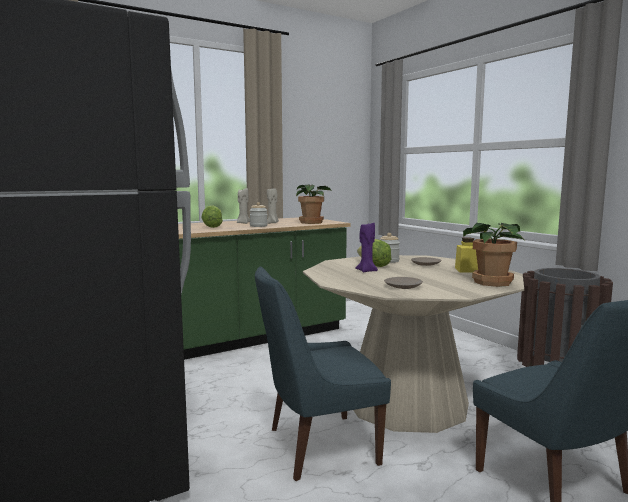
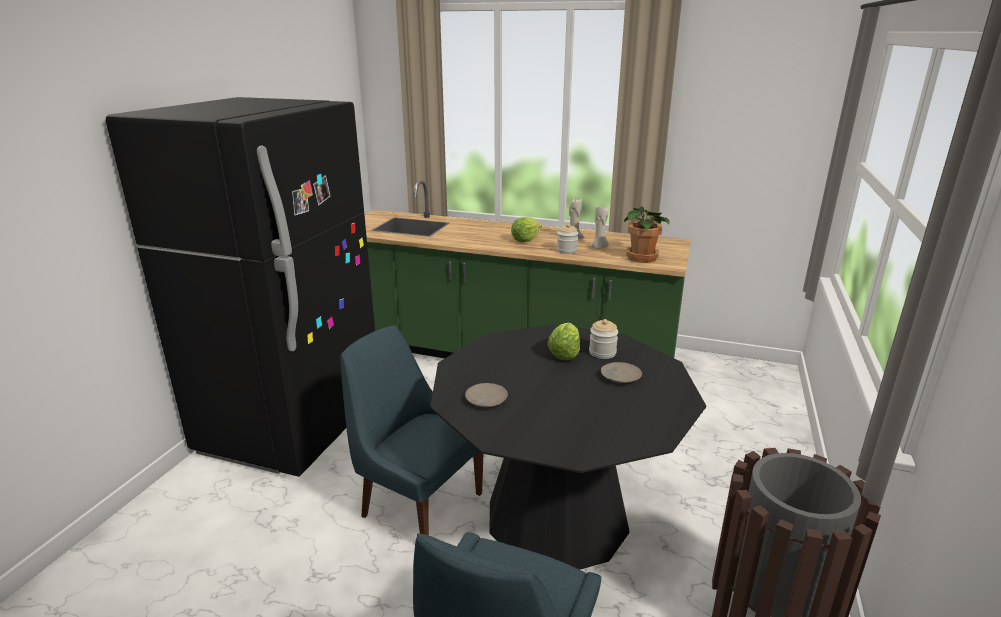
camera: 50 degrees right, 15 degrees up
(366, 271) = (531, 360): purple candle -> none
(407, 402) = (557, 516): beige dining table -> black dining table
(466, 270) = (629, 409): yellow jar -> none
(491, 282) = (583, 442): potted plant -> none

